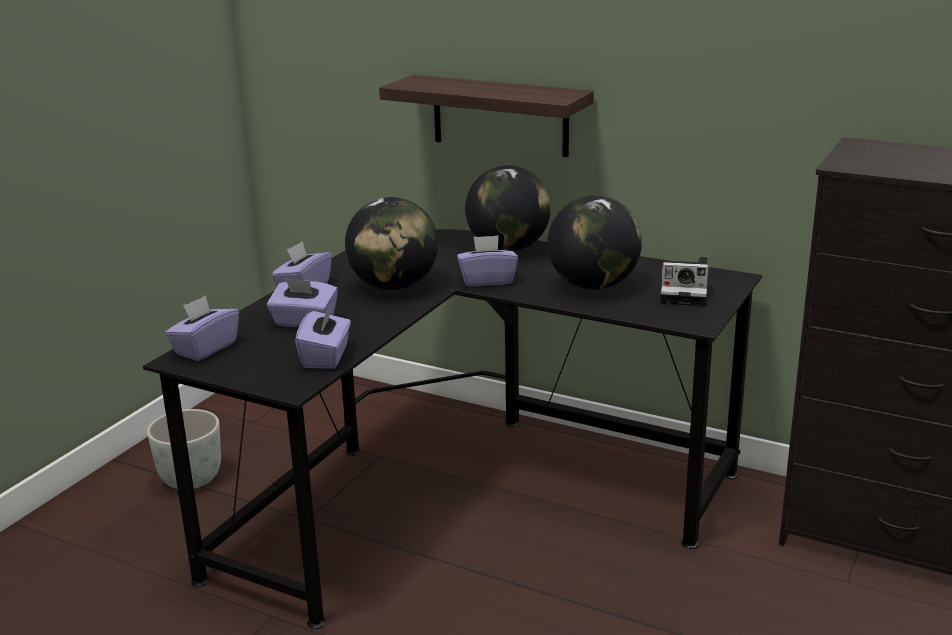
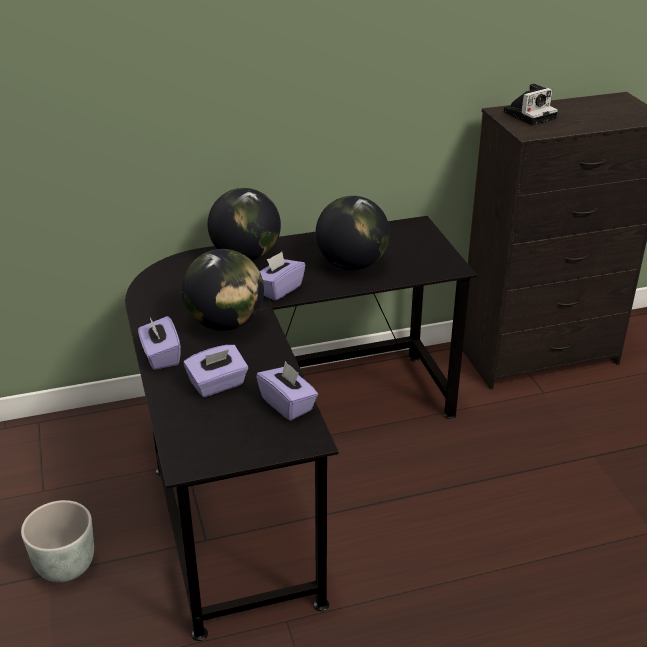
camera: 45 degrees left, 10 degrees up
(205, 348) = (186, 445): purple tissue box -> none
(500, 115) = (206, 148): shelf -> none
(686, 294) = (412, 247): camera -> camera (530, 114)

